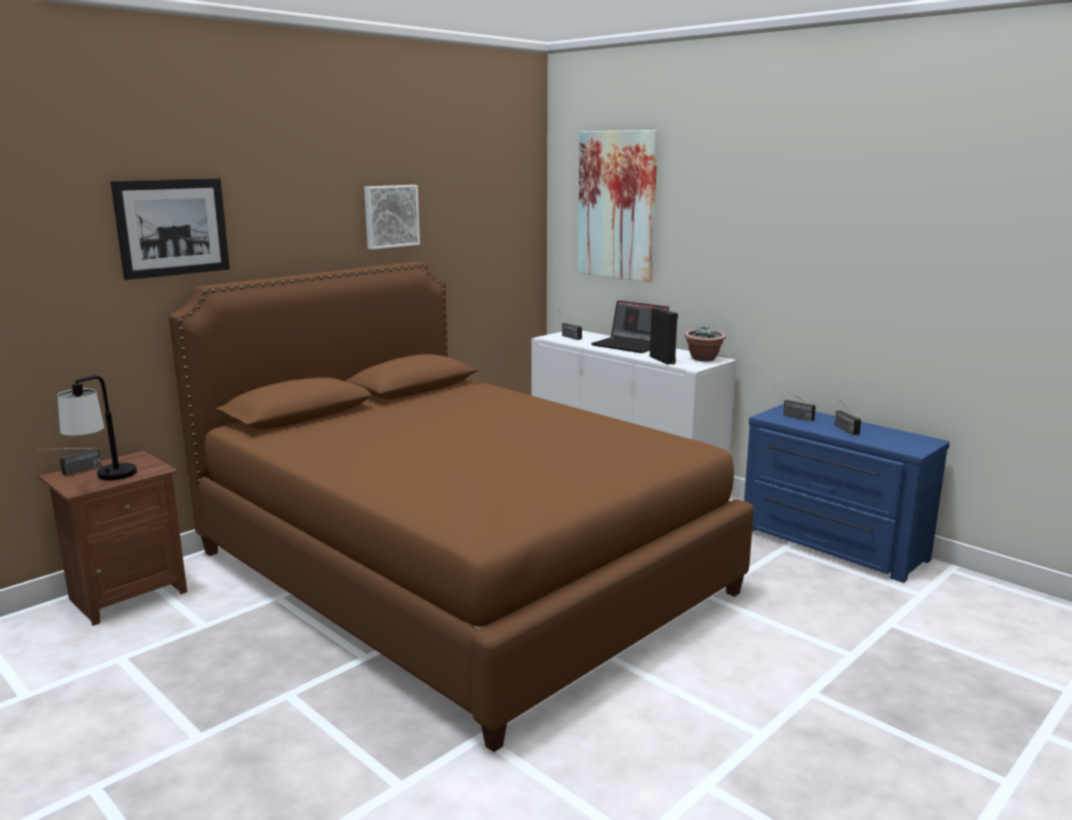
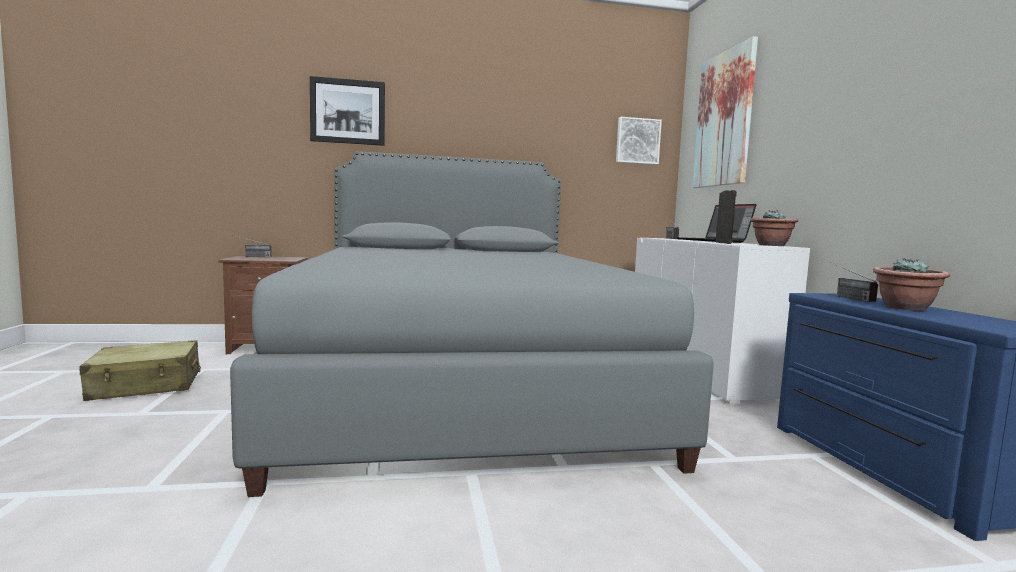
camera: 35 degrees right, 10 degrees down
(105, 480) = (254, 259): table lamp -> none
(108, 707) = (146, 386): none -> beige suitcase
(390, 216) = (521, 126): picture -> picture (637, 141)
(459, 572) = (459, 386): brown bed -> grey bed
(840, 427) = (905, 308): radio -> potted plant

